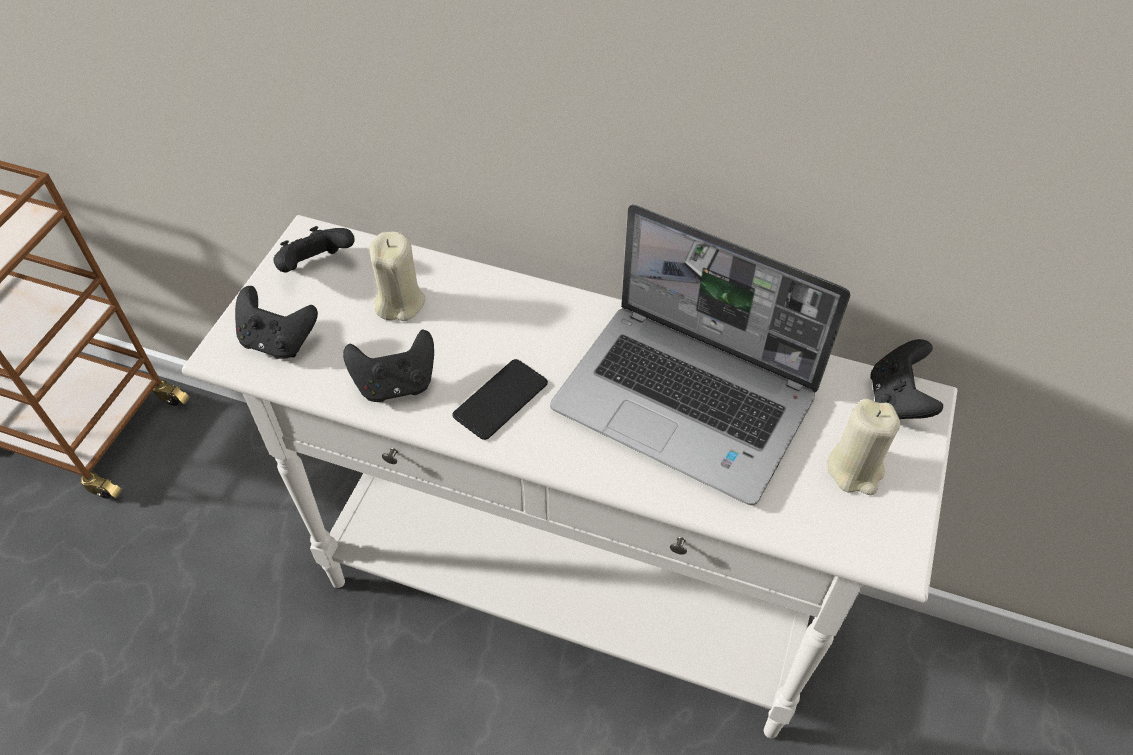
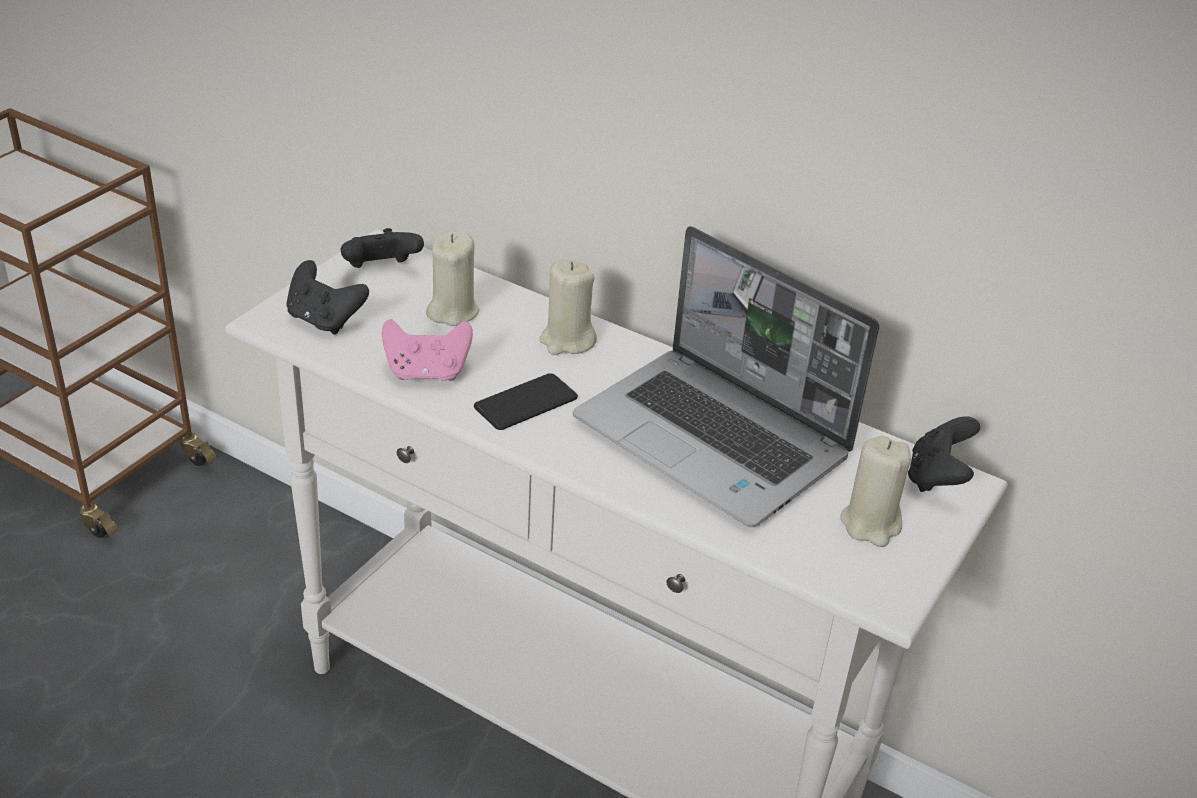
camera: 10 degrees right, 15 degrees down
(396, 384) = (427, 372): black game controller -> pink game controller
(518, 314) = (567, 341): none -> beige candle

